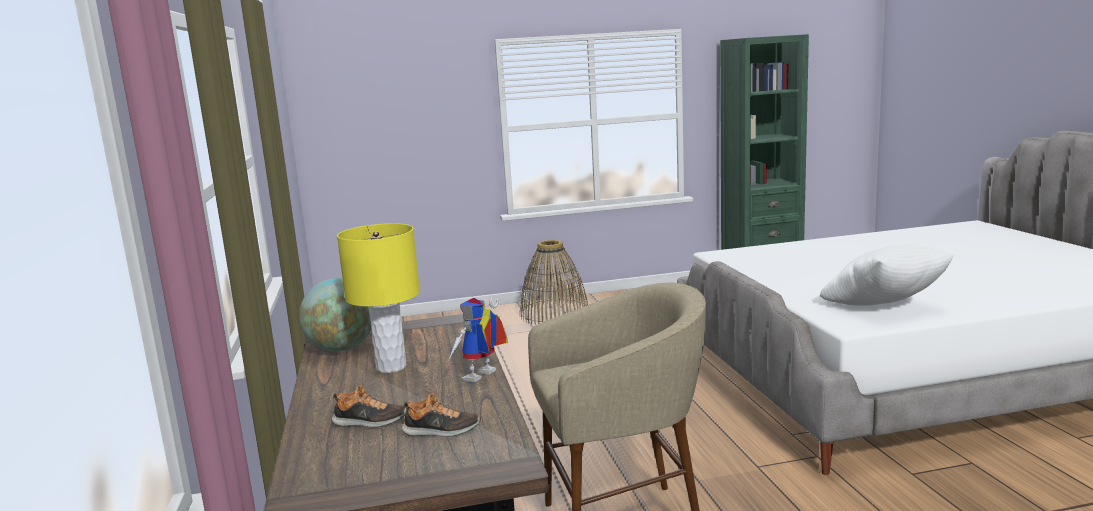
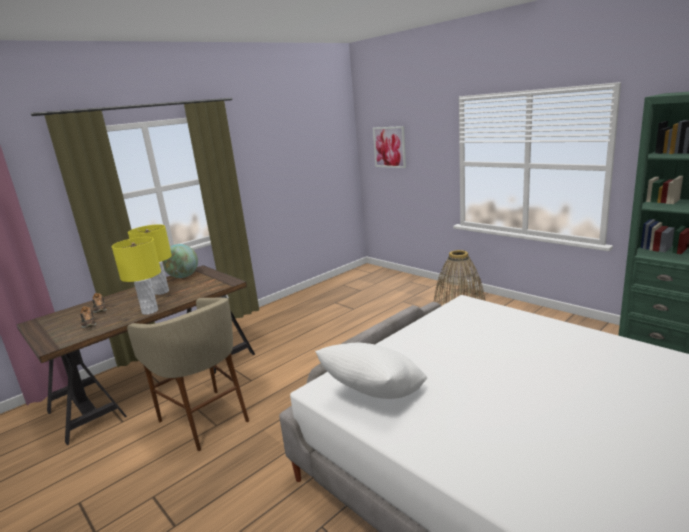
camera: 60 degrees right, 5 degrees up
(369, 117) = (389, 147): none -> picture
(481, 378) = (149, 311): toy robot -> yellow table lamp

